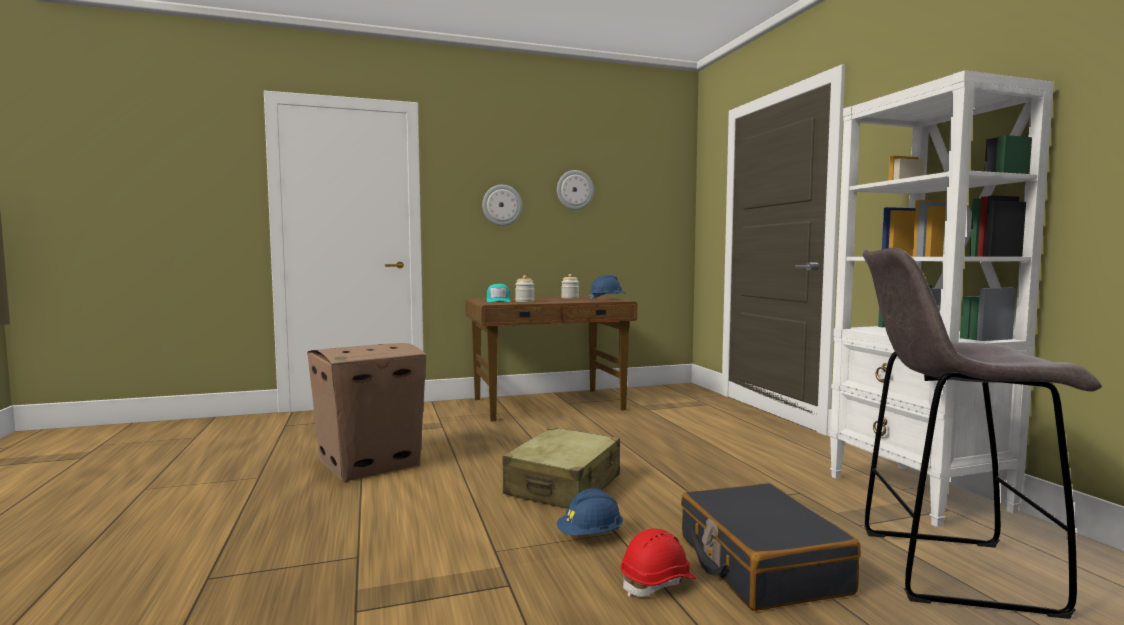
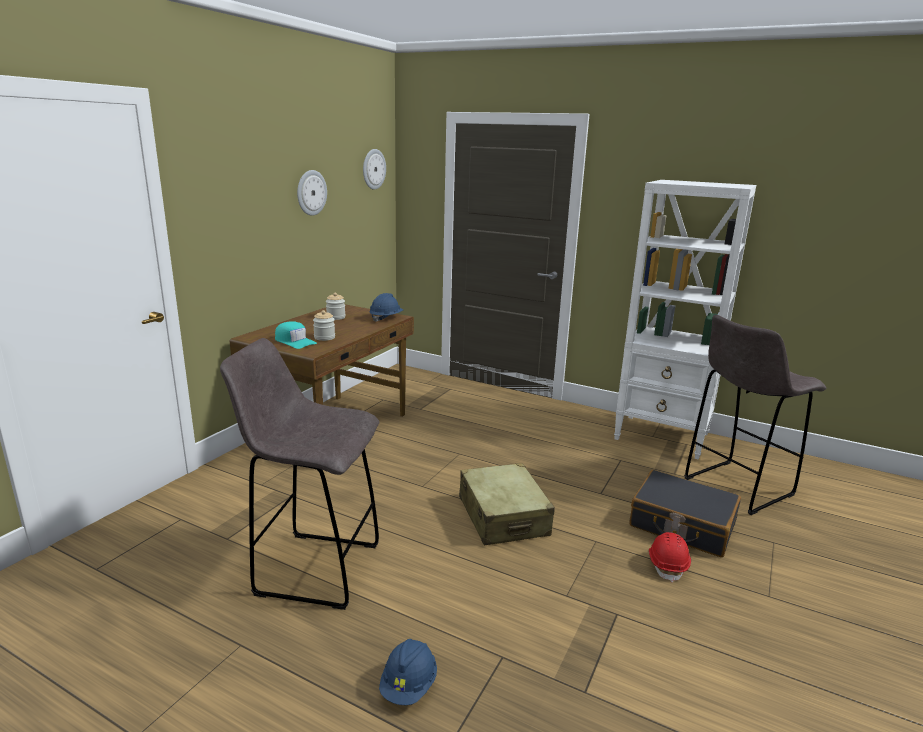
camera: 45 degrees left, 15 degrees up
(370, 462) = (314, 568): cardboard box -> grey stool
(502, 205) = (250, 220): wall clock -> wall clock (373, 169)
(590, 535) = (588, 551): blue hard hat -> blue hard hat (409, 686)

